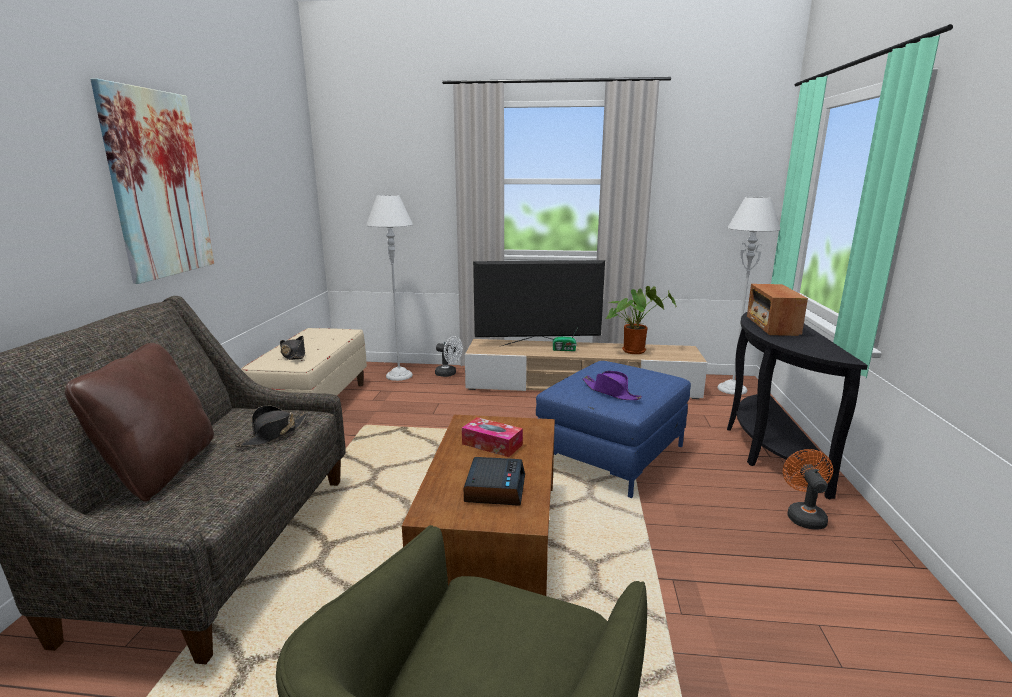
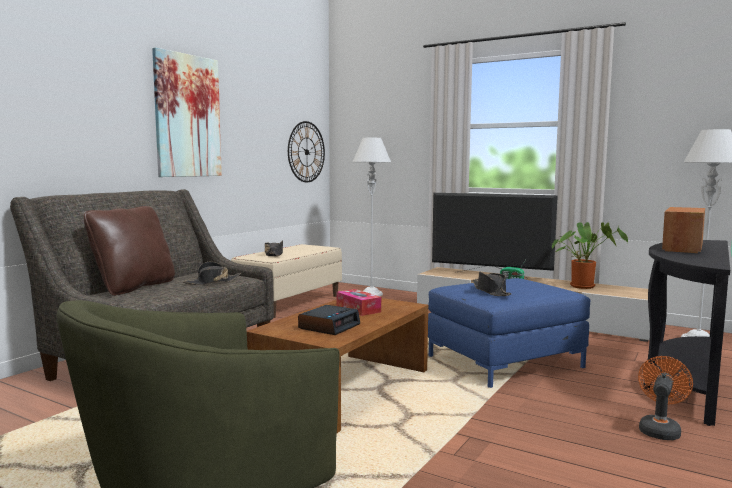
camera: 25 degrees right, 10 degrees down
(298, 212) = (306, 152): none -> wall clock
(448, 374) = (413, 298): white fan -> none
(611, 392) = (491, 291): purple hat -> black hat

